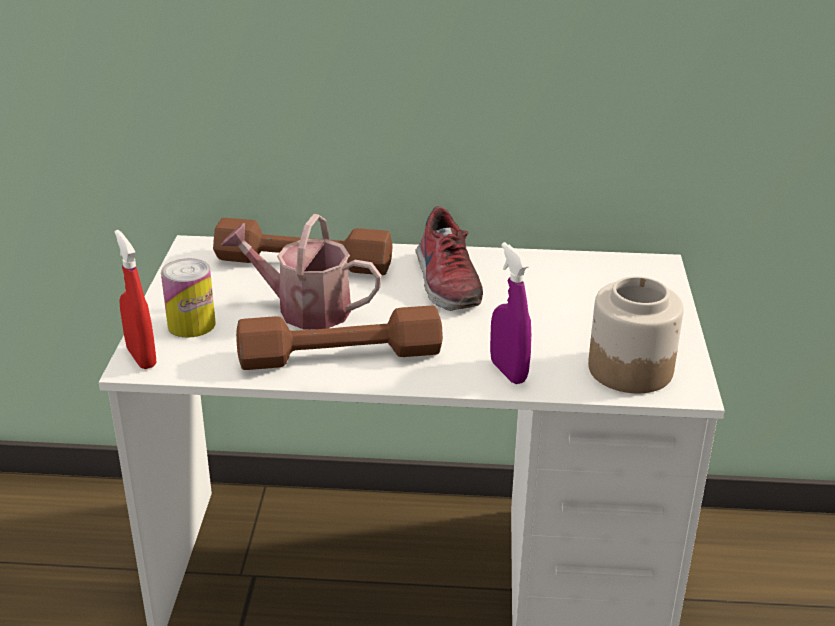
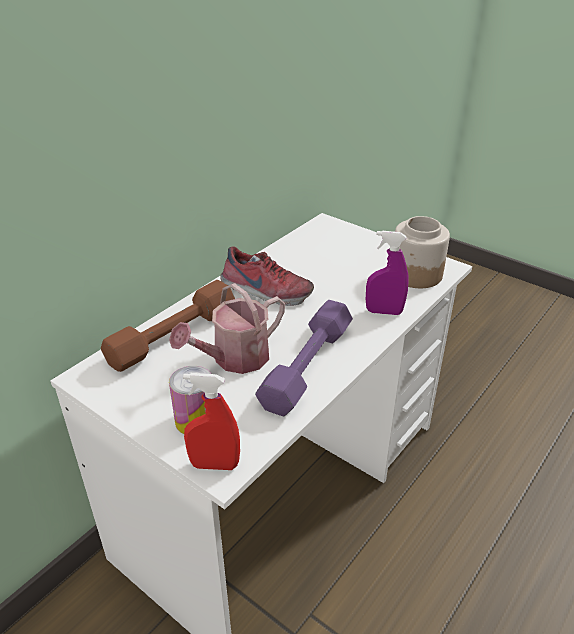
camera: 55 degrees left, 5 degrees up
(340, 355) = (306, 365): brown dumbbell -> purple dumbbell

